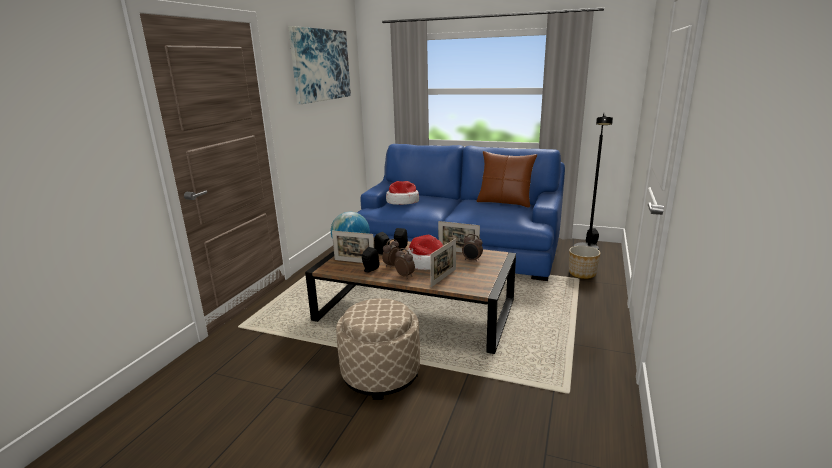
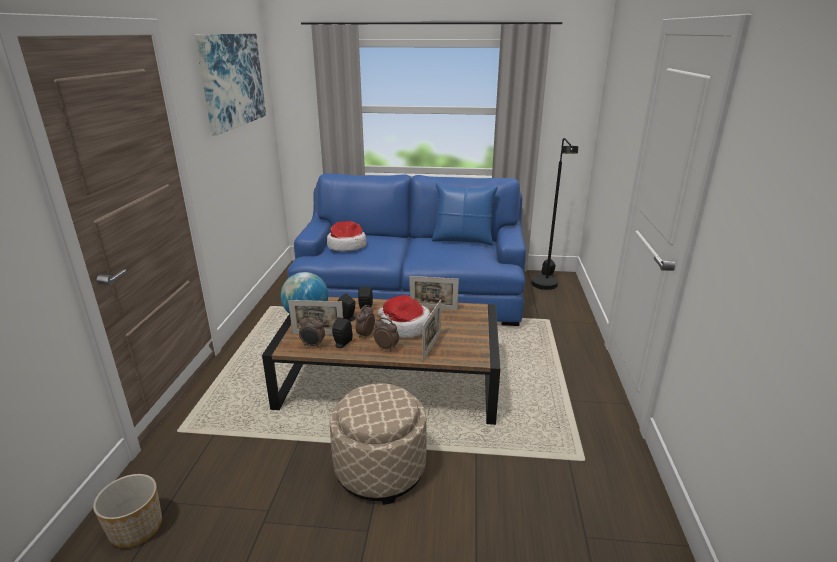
camera: 15 degrees left, 5 degrees up
(472, 260) = (453, 319): alarm clock -> alarm clock (313, 345)
(504, 202) = (463, 240): brown pillow -> blue pillow
(581, 273) = (549, 313): planter -> planter (136, 528)

